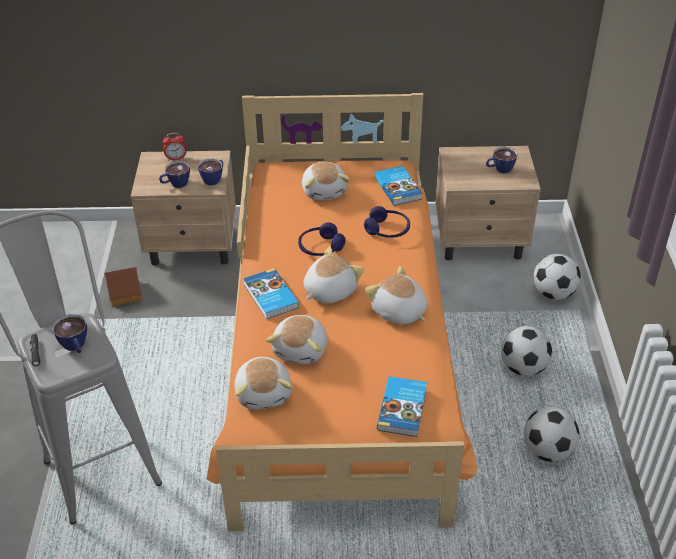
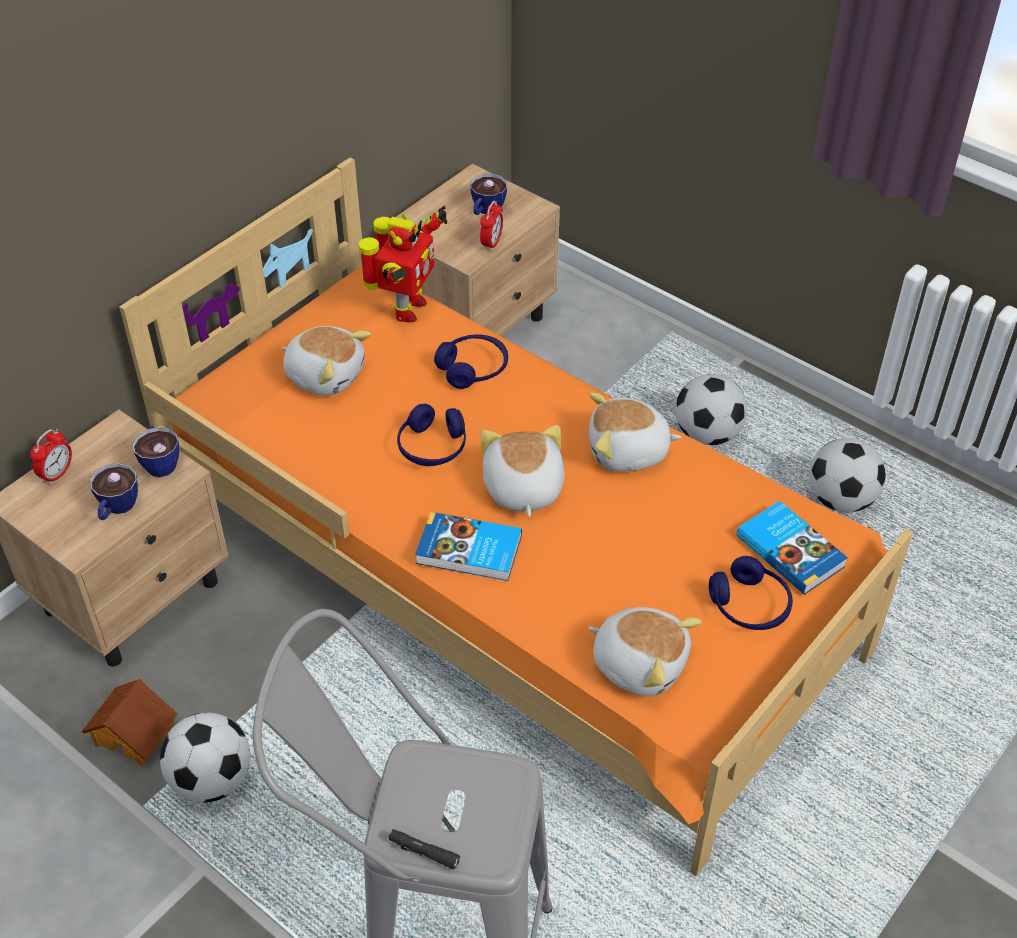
camera: 50 degrees left, 5 degrees up
(75, 347) = (459, 796): cup -> none
(301, 349) = (600, 580): plush toy -> none
(345, 413) = (749, 605): none -> blue headphones
(398, 188) = (406, 309): book -> toy robot
(479, 184) = (491, 243): none -> alarm clock
(553, 293) = (625, 332): football -> football (212, 780)

